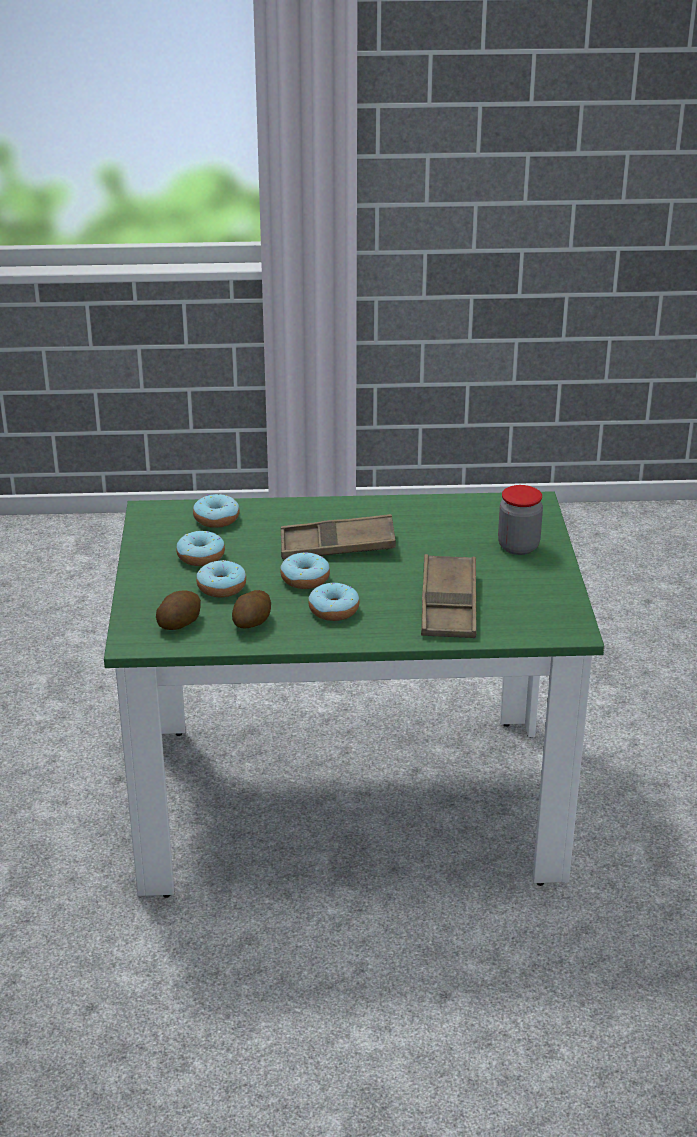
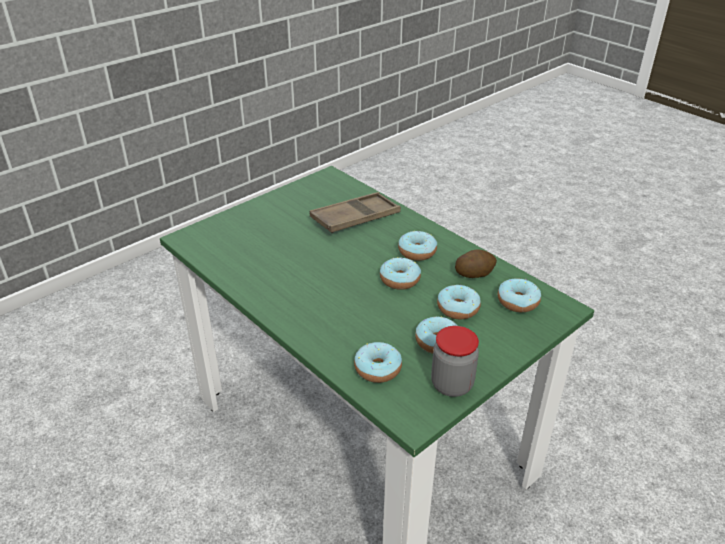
camera: 130 degrees left, 5 degrees up
(179, 622) = (518, 302): potato -> donut
(337, 546) = (342, 288): brown tray -> none
(518, 546) = (257, 221): jar -> jar (452, 384)

